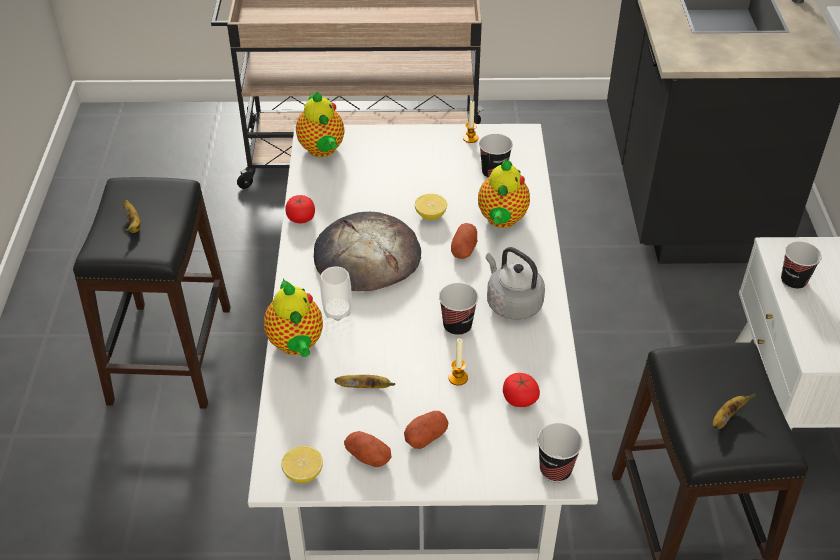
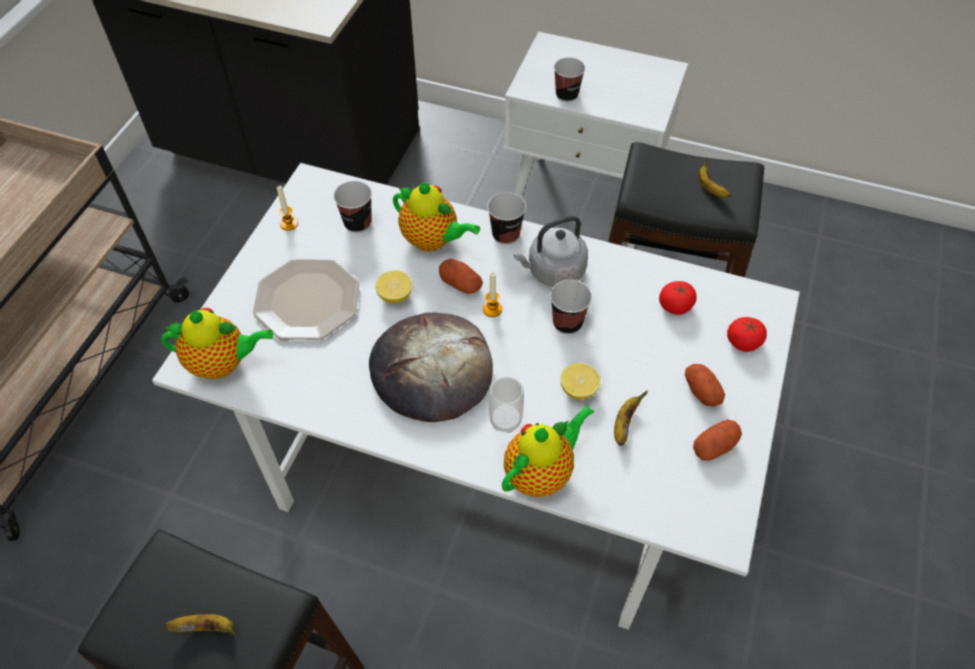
camera: 70 degrees left, 10 degrees up
(296, 345) = (541, 472): teapot -> teapot turned 45 degrees counterclockwise
(301, 218) = (334, 416): tomato -> tomato (743, 341)
(303, 473) = (723, 510): lemon -> lemon (578, 389)
(401, 171) = (307, 299): none -> plate
(458, 378) = (635, 343): candle -> candle (492, 309)
(555, 470) = (763, 308): cup -> cup (505, 235)

